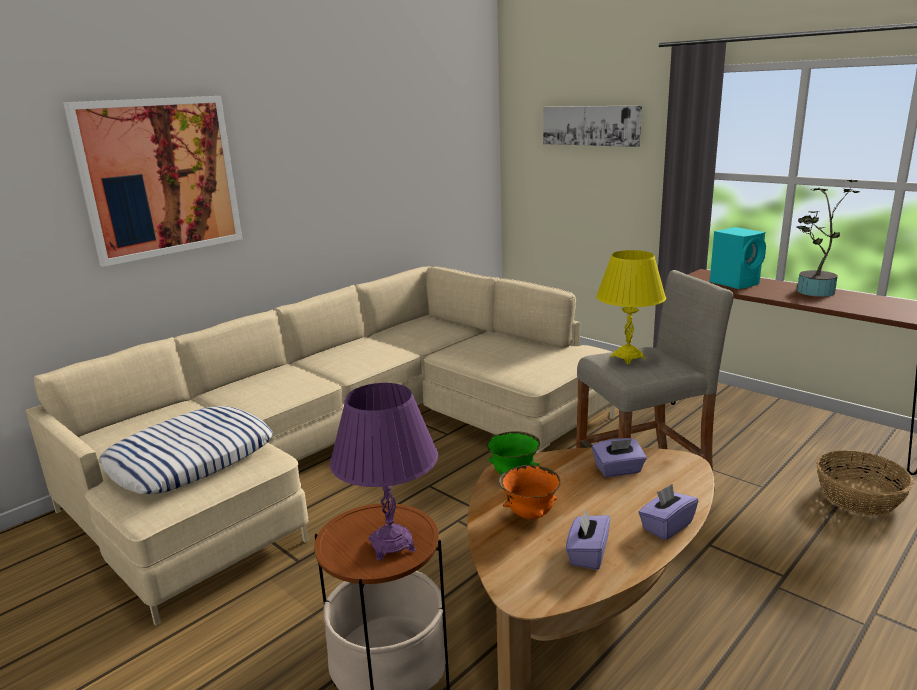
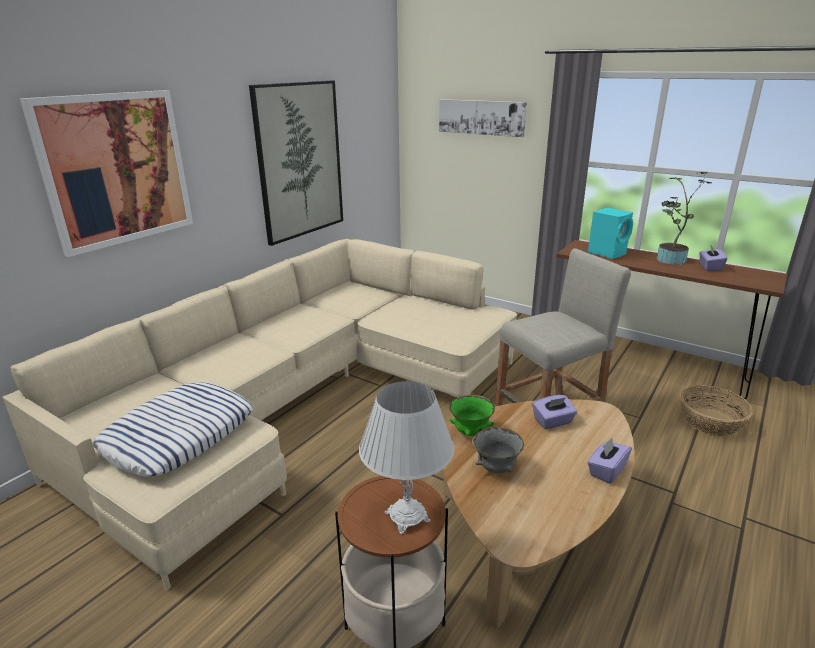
camera: 10 degrees left, 5 degrees up
(373, 176) = (300, 161): none -> picture
(391, 544) = (407, 516): purple table lamp -> white table lamp
(530, 514) = (496, 468): orange bowl -> grey bowl
(587, 554) = (553, 502): purple tissue box -> purple tissue box (709, 267)
(627, 358) = (543, 323): yellow table lamp -> none

